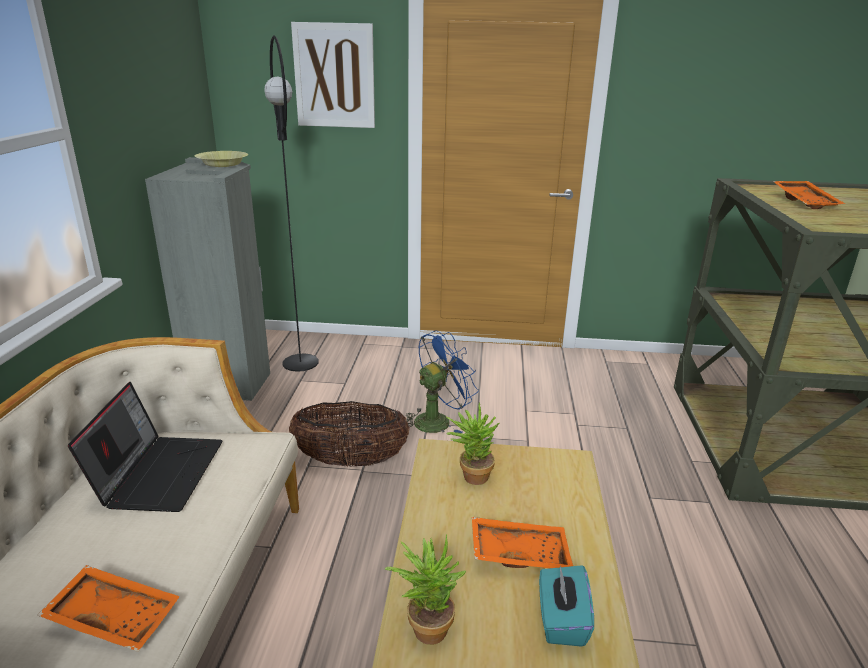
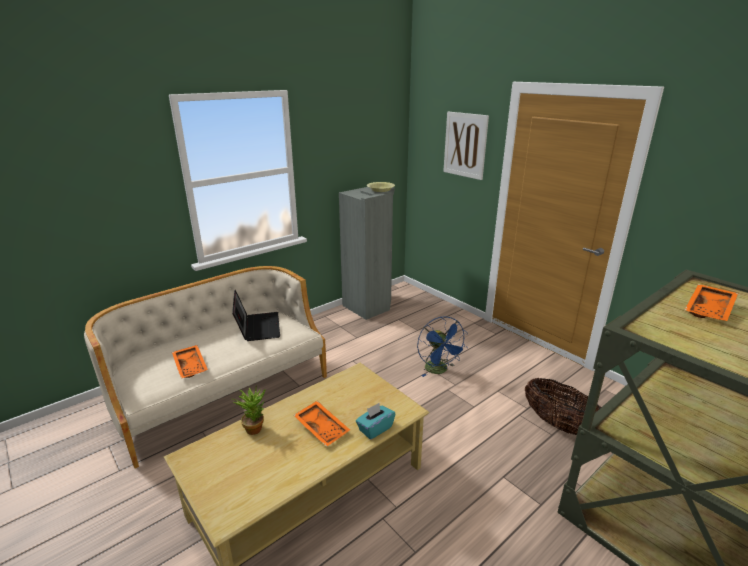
camera: 45 degrees right, 0 degrees up
(159, 472) = (257, 327): laptop -> laptop turned 60 degrees counterclockwise
(300, 363) = (410, 310): black floor lamp -> none
(350, 461) = (372, 368): basket -> basket (559, 424)
(438, 420) = (439, 370): blue fan -> blue fan turned 60 degrees clockwise
(471, 475) = (354, 388): potted plant -> none
(561, 620) = (297, 459): turquoise tissue box -> turquoise tissue box (375, 429)

